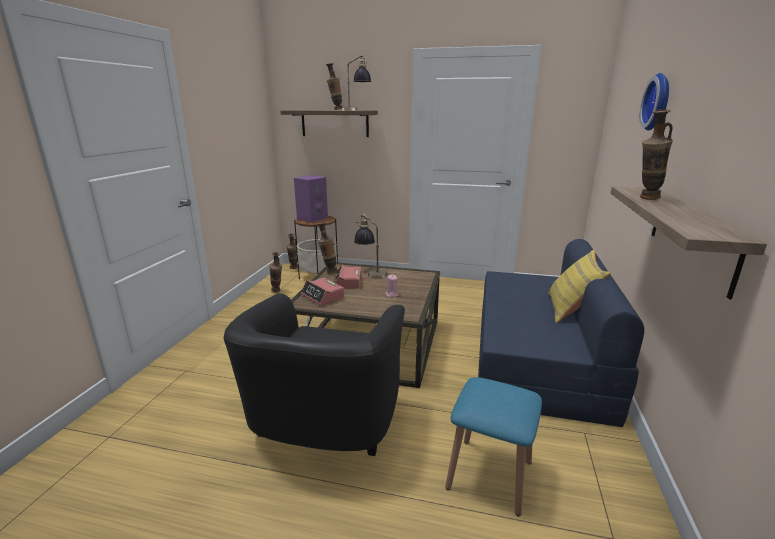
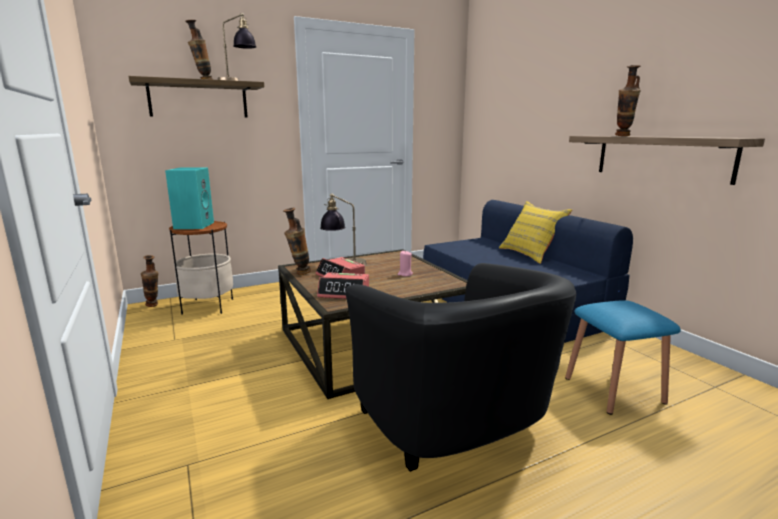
camera: 40 degrees left, 5 degrees down
(277, 291) = (173, 334): vase -> none
(312, 218) = (193, 225): purple speaker -> turquoise speaker
(659, 102) = (570, 72): wall clock -> none

